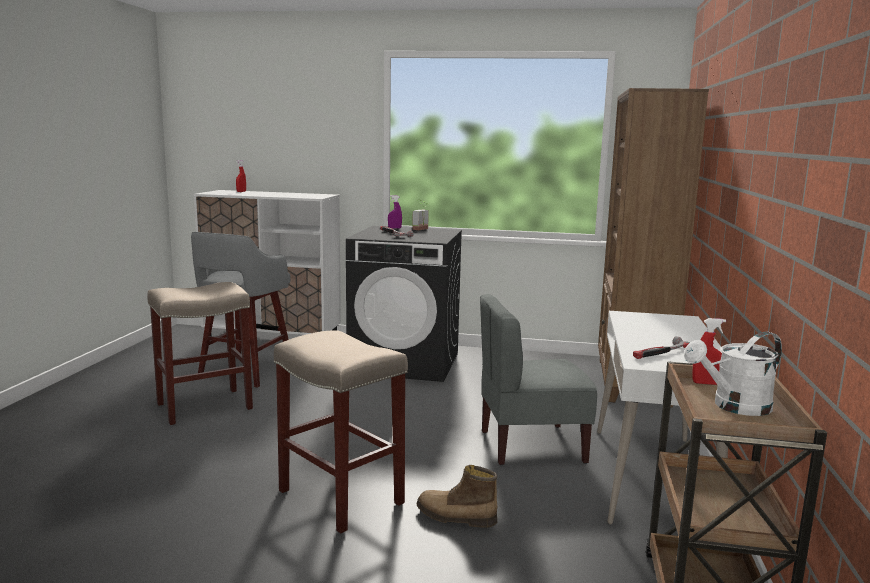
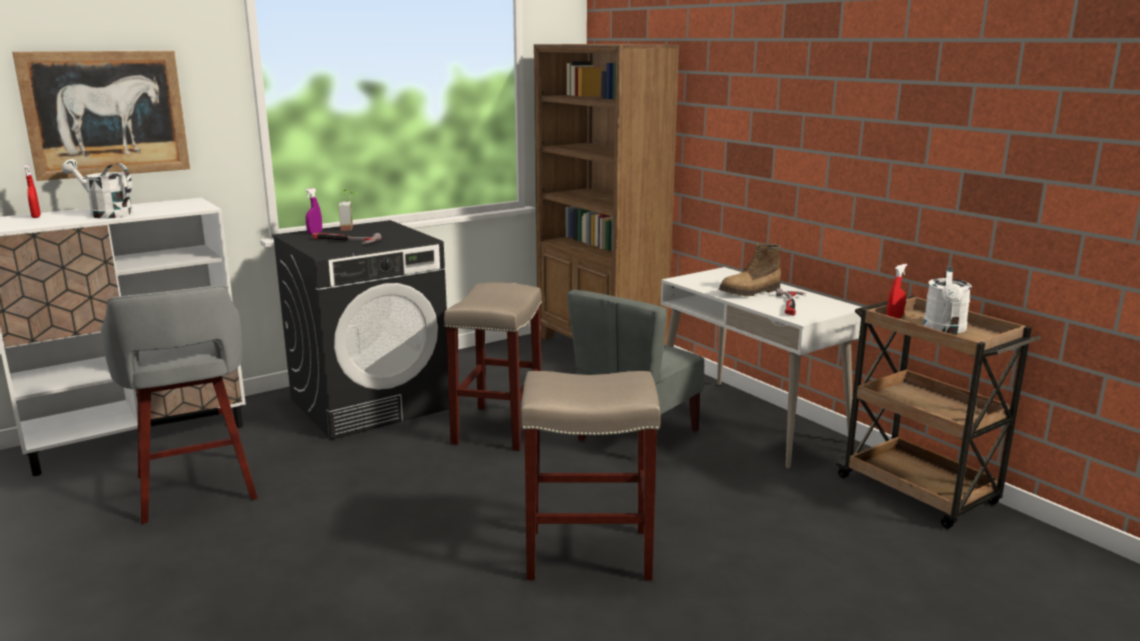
camera: 45 degrees left, 5 degrees up
(203, 406) = (239, 550): beige stool -> beige stool (498, 428)
(268, 194) = (106, 214): none -> white watering can
(294, 135) = (106, 114): none -> picture
(455, 517) = (698, 518): boot -> boot (750, 292)

